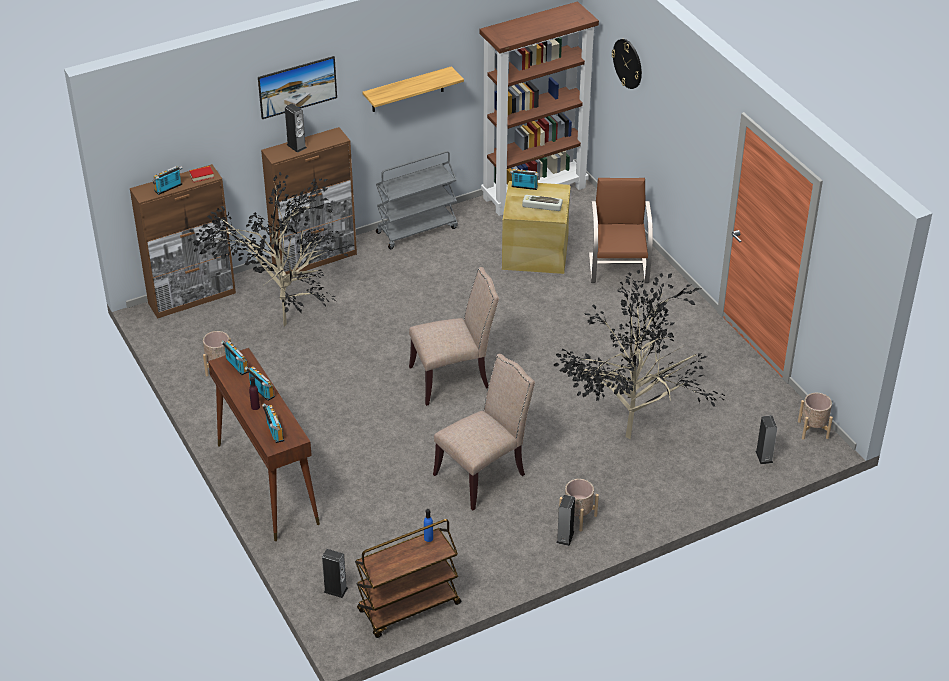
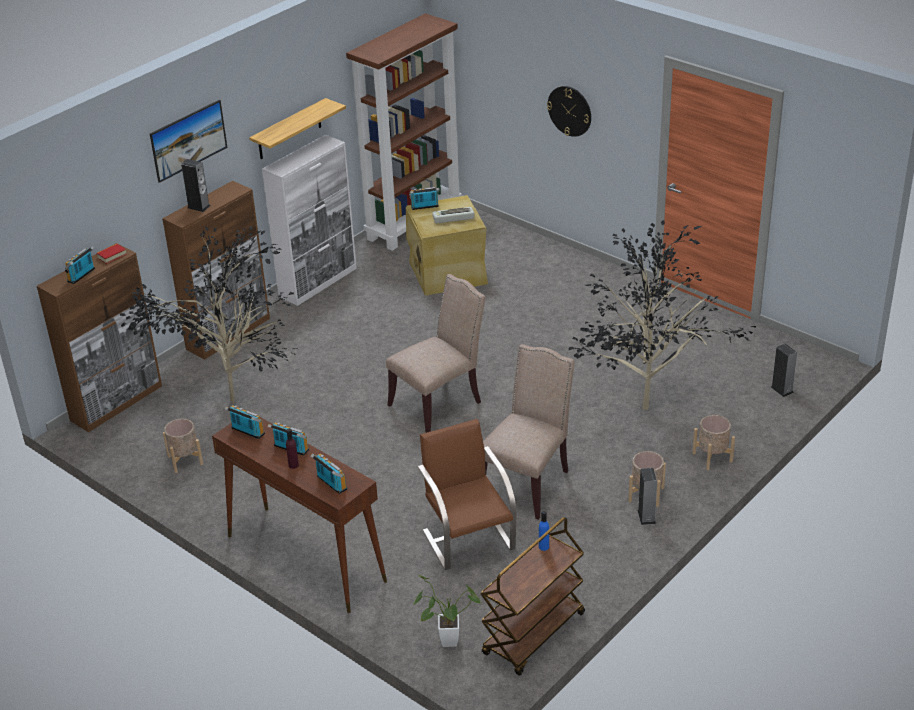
camera: 20 degrees left, 5 degrees down
(335, 590) = (445, 641): speaker -> potted plant
(417, 230) = (318, 282): grey cart -> white cabinet
(618, 267) = (536, 266): brown chair -> brown chair (468, 539)
(628, 63) = (500, 58): wall clock -> wall clock (570, 110)
(813, 429) = (808, 354): beige planter -> beige planter (712, 457)

